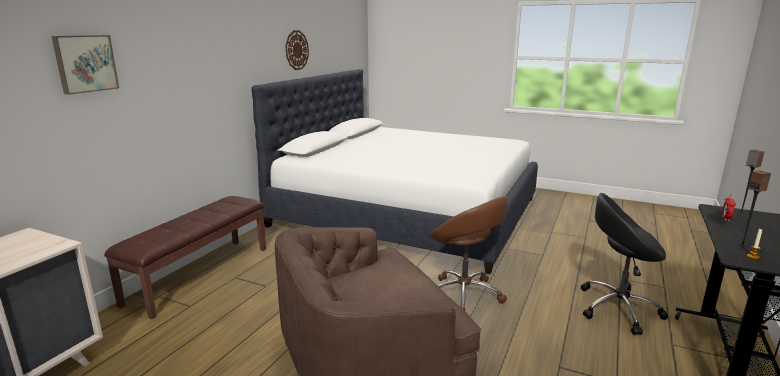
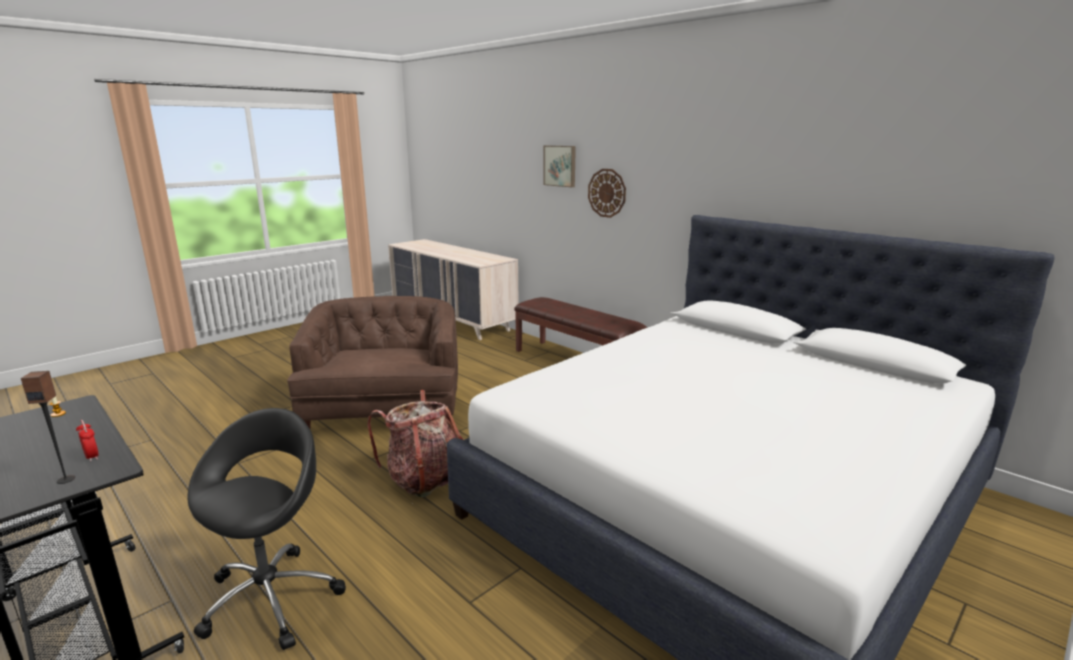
camera: 110 degrees right, 0 degrees up
(296, 50) = (825, 182): wall clock -> wall clock (607, 193)
(464, 296) = (425, 478): brown office chair -> backpack
(742, 245) = (69, 423): speaker -> none

